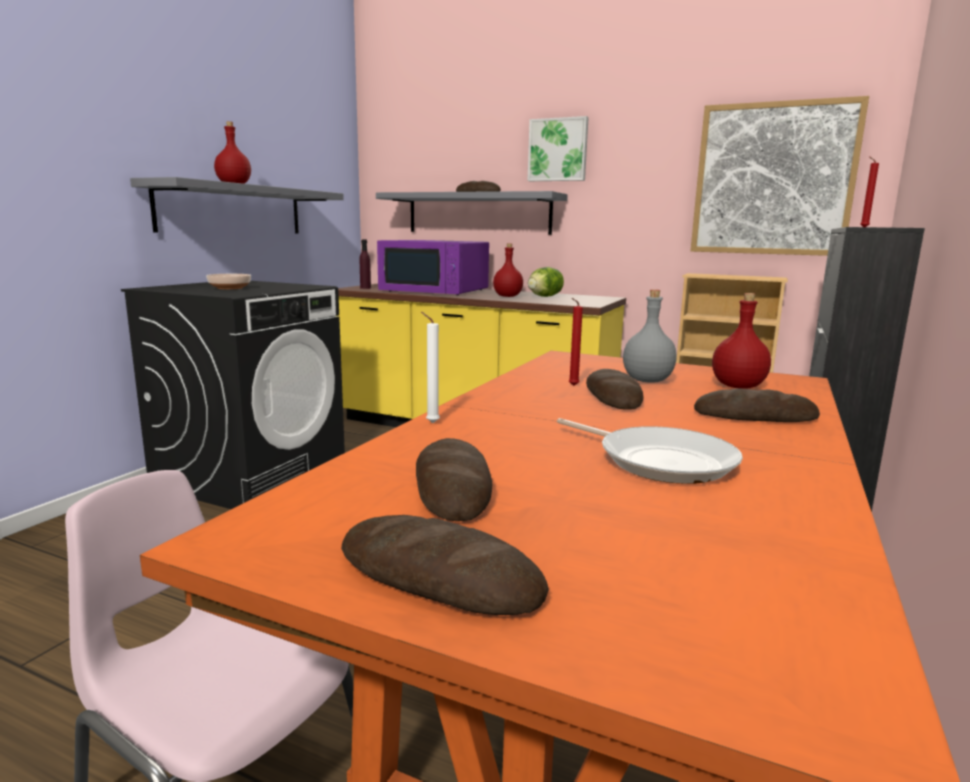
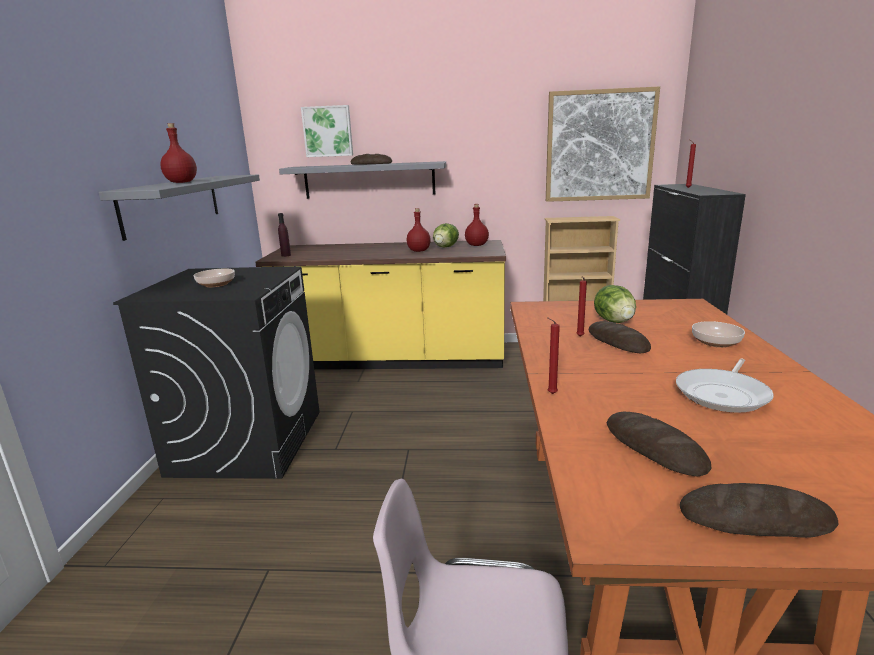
camera: 20 degrees left, 5 degrees up
(430, 423) = (550, 394): white candle -> red candle
(436, 290) = (350, 251): purple microwave -> none
(558, 150) = (435, 125): picture -> picture (328, 131)
(647, 380) = (614, 321): grey bottle -> lettuce
(660, 461) = (723, 394): frying pan -> frying pan turned 105 degrees clockwise
(739, 386) = (671, 317): red bottle -> red bottle (477, 245)
(754, 416) = (714, 342): bread -> bowl

